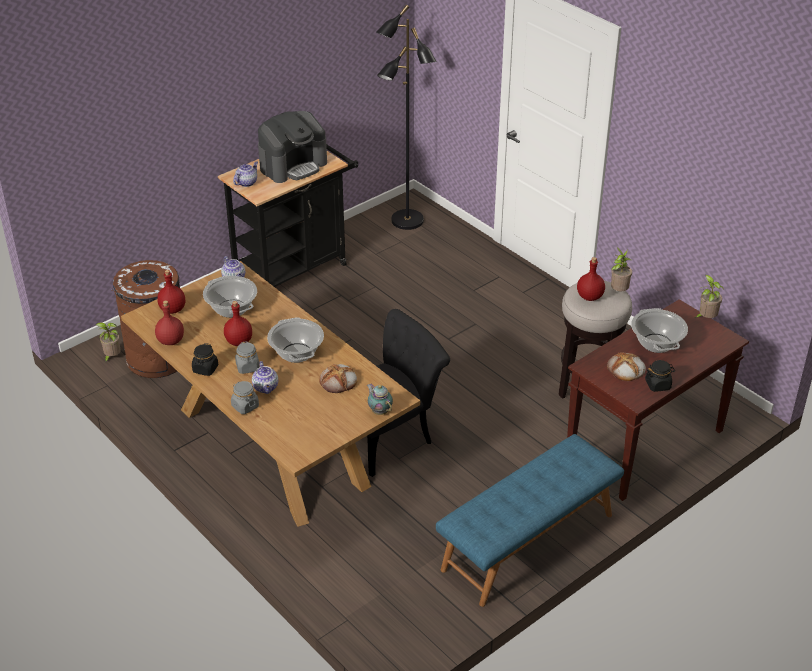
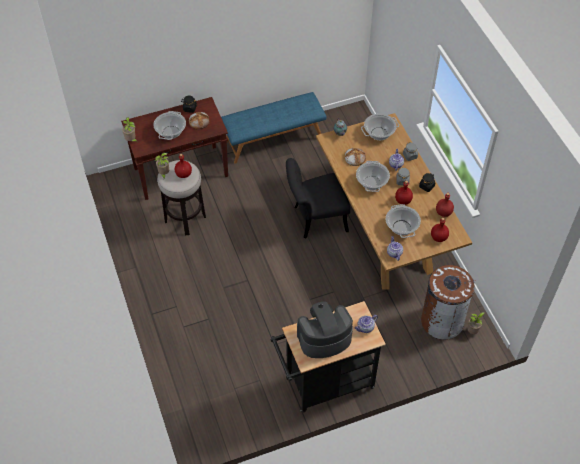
camera: 160 degrees left, 15 degrees up
(310, 428) = (379, 134): none -> cooking pot
(407, 221) = (219, 412): black floor lamp -> none

